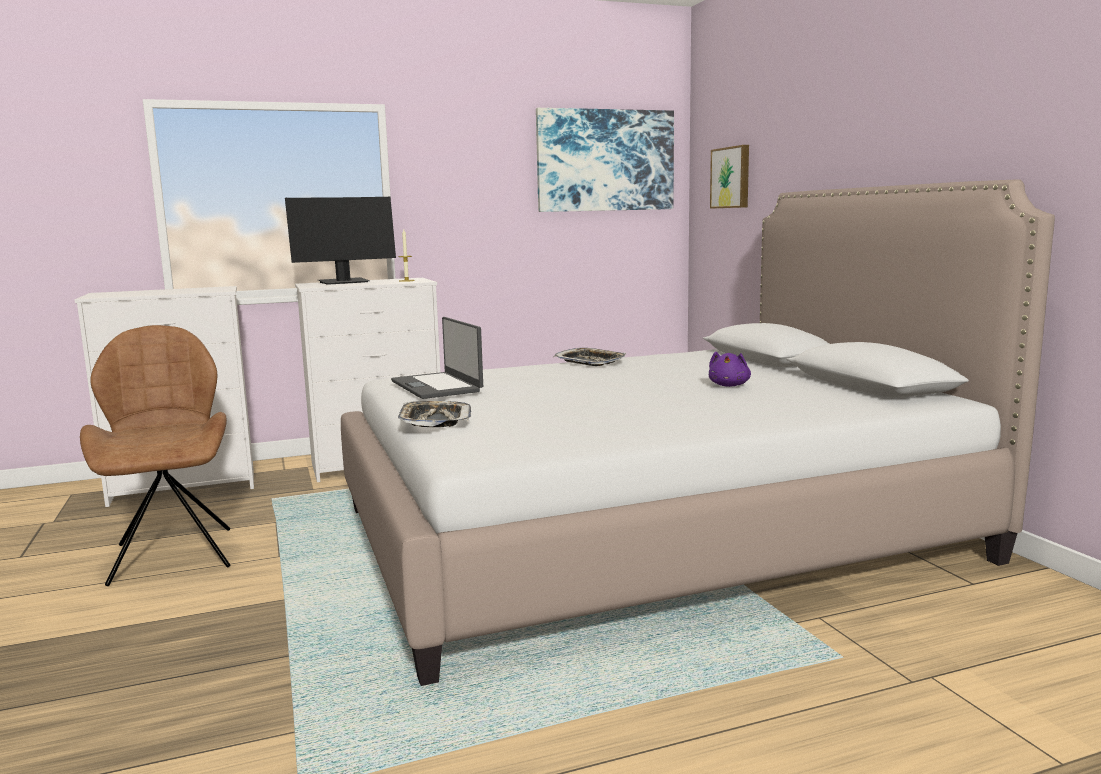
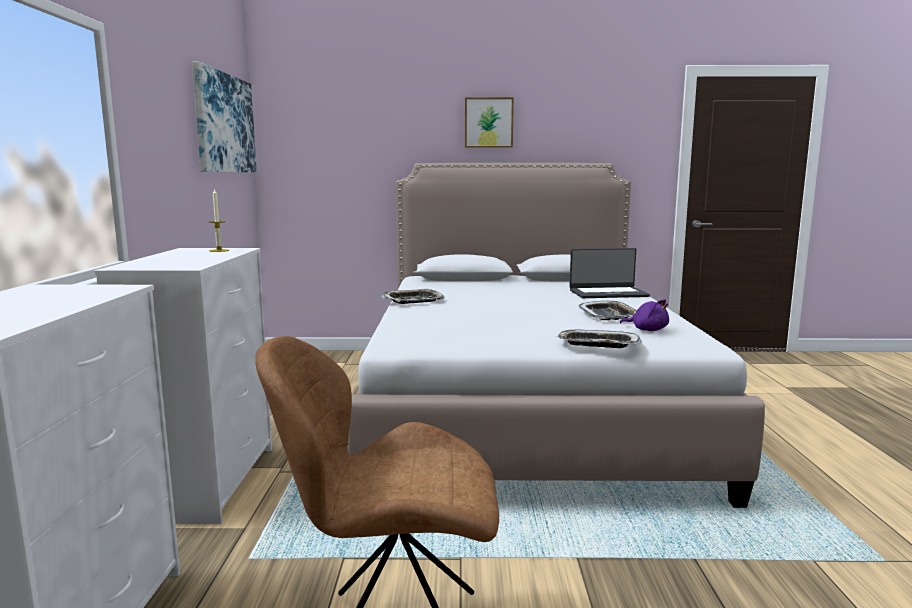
camera: 70 degrees left, 0 degrees up
(344, 282) = (161, 260): monitor -> none
(437, 386) = (471, 334): laptop -> laptop (608, 293)
(607, 416) = (608, 315): none -> tray
(729, 385) = (539, 292): purple plush toy -> purple plush toy (647, 330)
(731, 177) = (326, 148): picture -> picture (488, 123)

